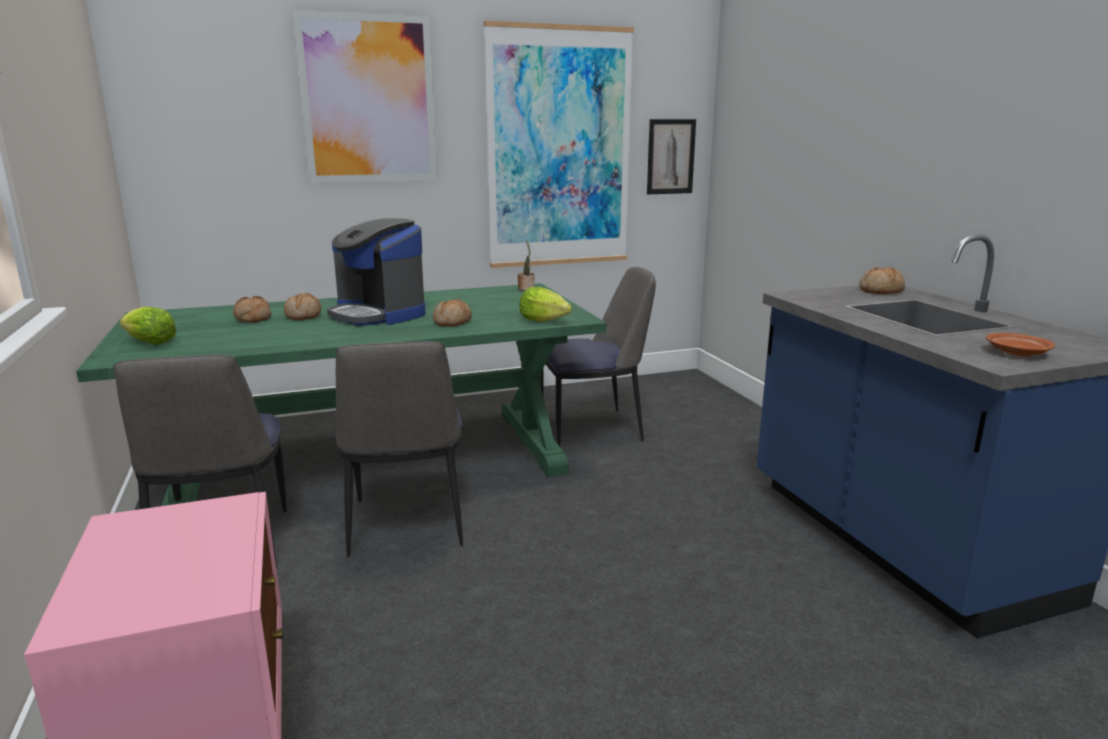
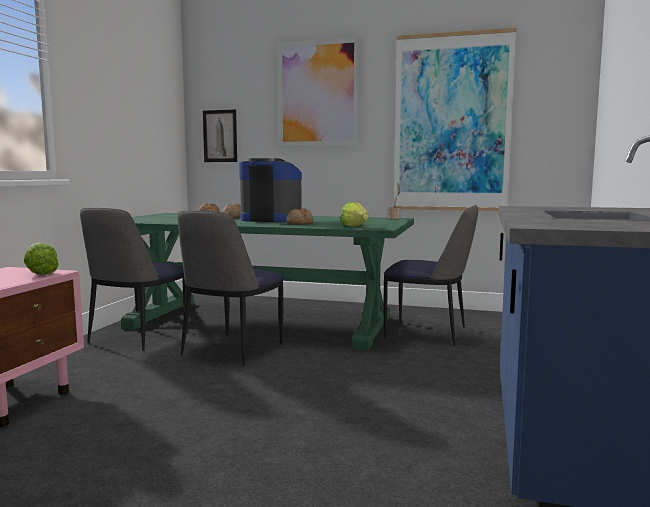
camera: 35 degrees right, 10 degrees down
(150, 343) = (141, 218): lettuce -> lettuce (41, 273)
(378, 314) = (271, 219): coffee machine -> coffee machine turned 120 degrees clockwise
(670, 156) = (553, 128): picture -> picture (220, 136)
(881, 291) = (616, 208): bread -> none
(1016, 353) = (589, 225): brown plate -> none

